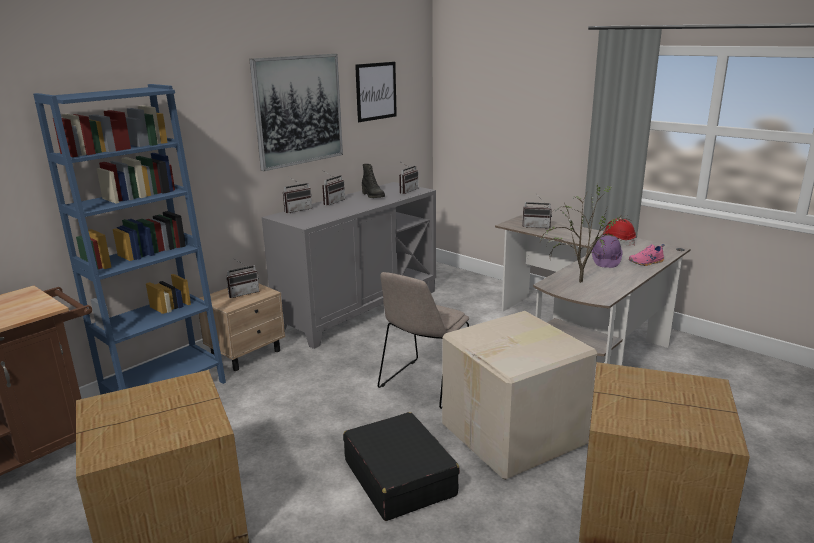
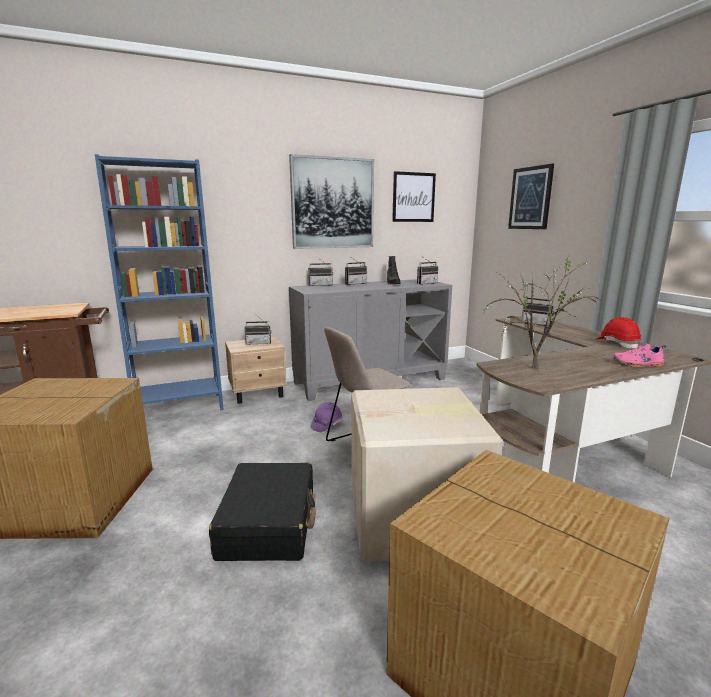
camera: 25 degrees right, 5 degrees down
(502, 92) = (530, 198): none -> picture
(605, 261) = (585, 356): purple hard hat -> purple hard hat (326, 425)

